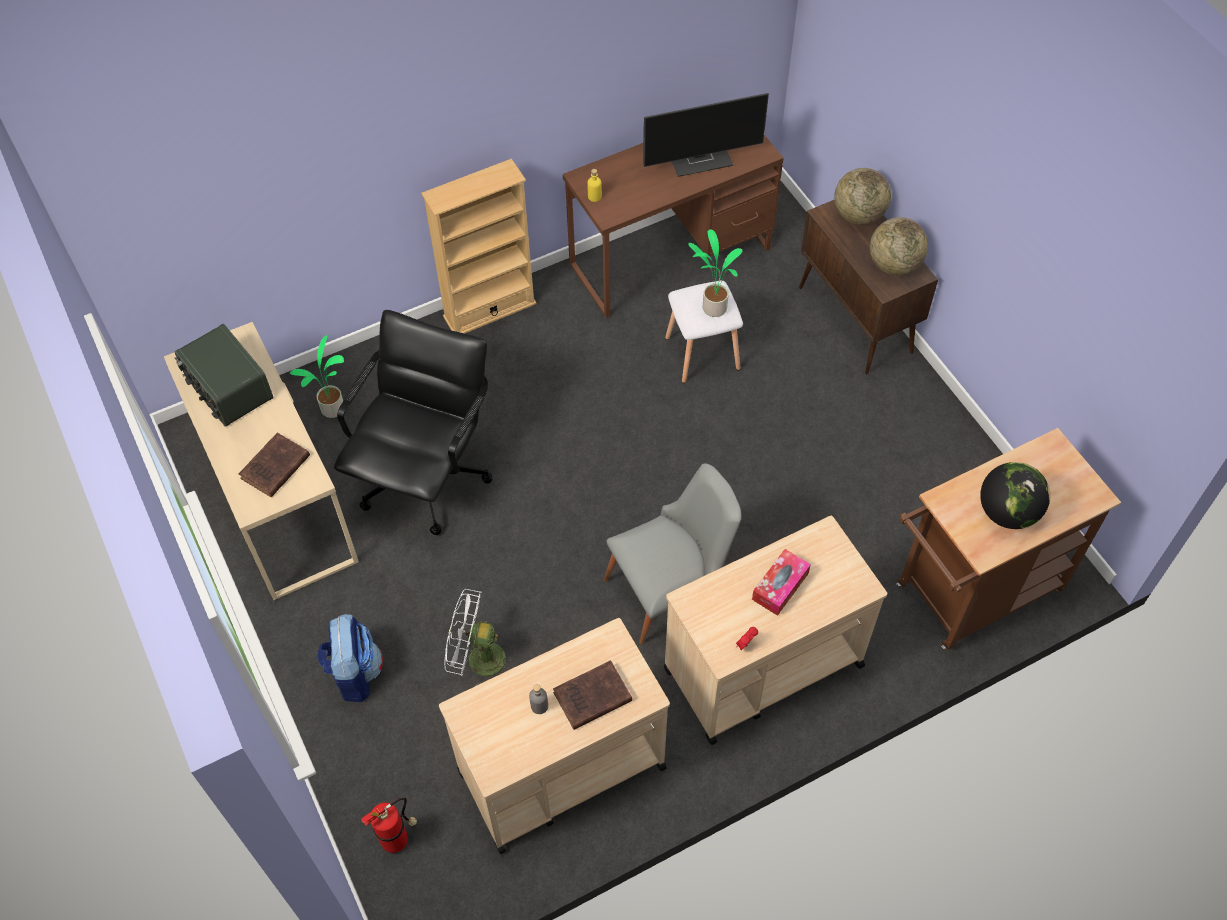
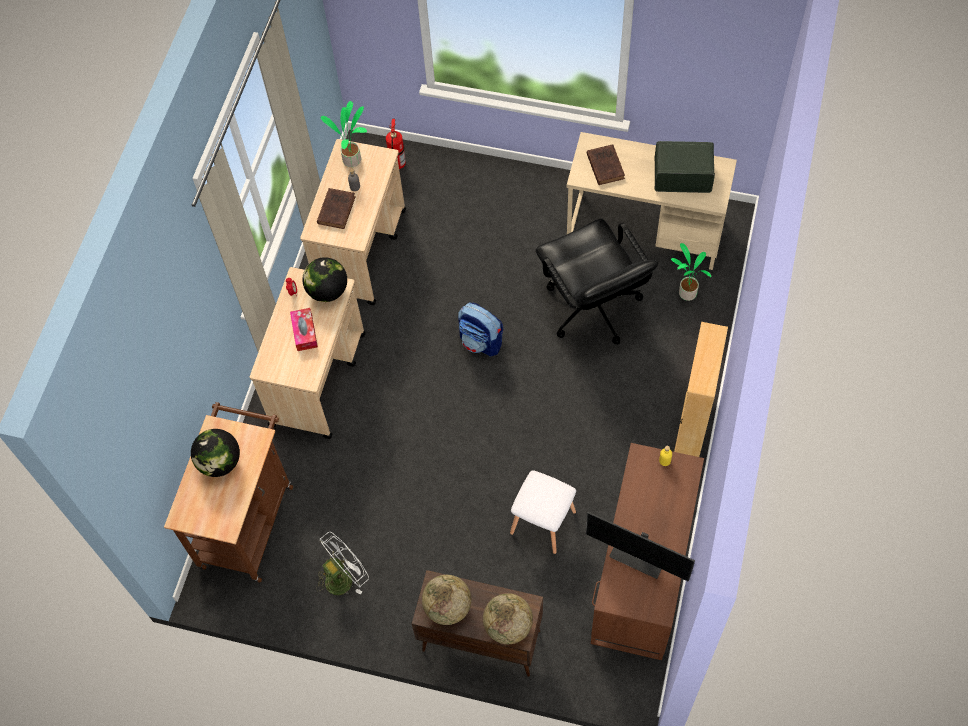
camera: 135 degrees right, 5 degrees up
(354, 673) = (501, 200): backpack -> backpack (481, 341)
(477, 660) = (454, 256): white fan -> white fan (343, 577)
(671, 591) = (403, 372): grey chair -> none
(701, 159) = (641, 554): monitor -> monitor turned 90 degrees counterclockwise
(707, 609) = (327, 291): none -> globe
(713, 307) = (536, 499): potted plant -> potted plant (353, 160)

